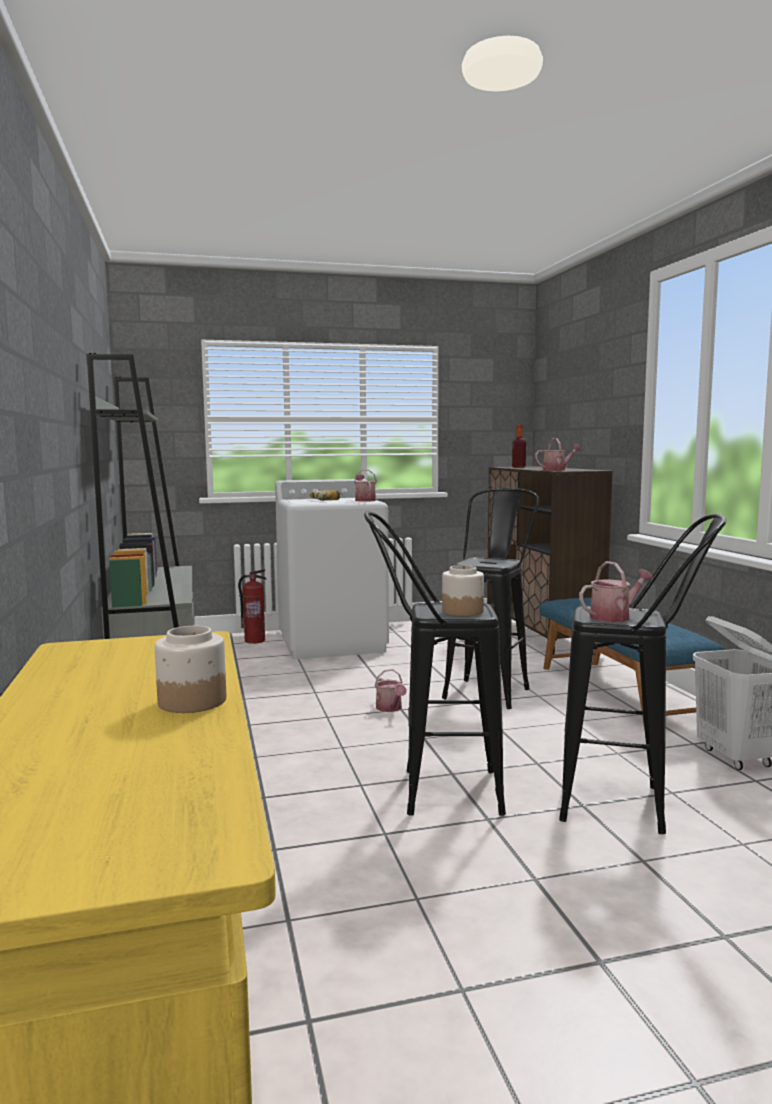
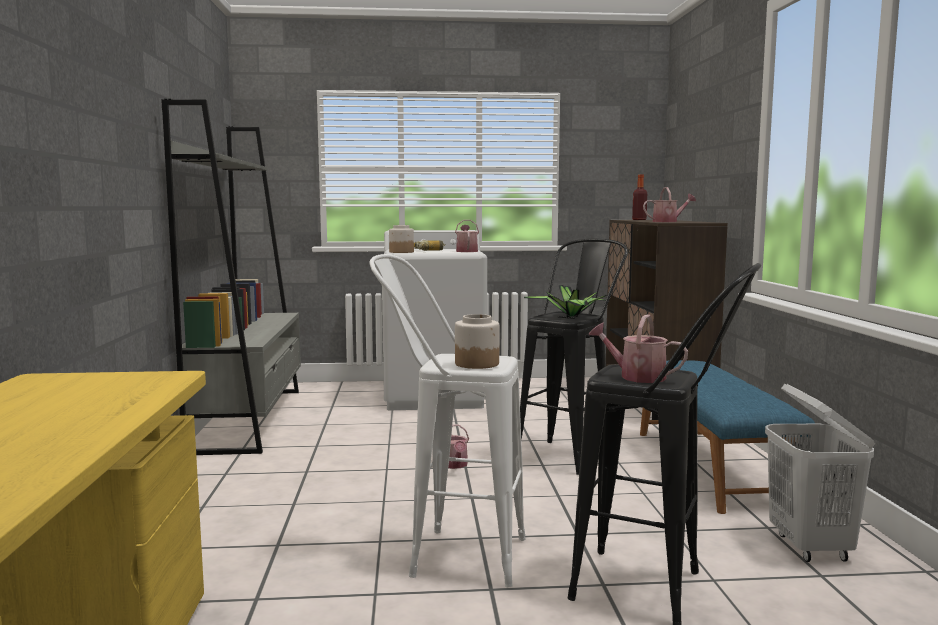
camera: 10 degrees right, 0 degrees up
(191, 701) = (72, 436): jar -> jar (401, 252)
(255, 640) = (360, 390): fire extinguisher -> none
(432, 792) = (449, 555): black stool -> white stool
(493, 562) = (571, 317): none -> potted plant
(614, 617) = (636, 377): watering can -> watering can turned 135 degrees counterclockwise

